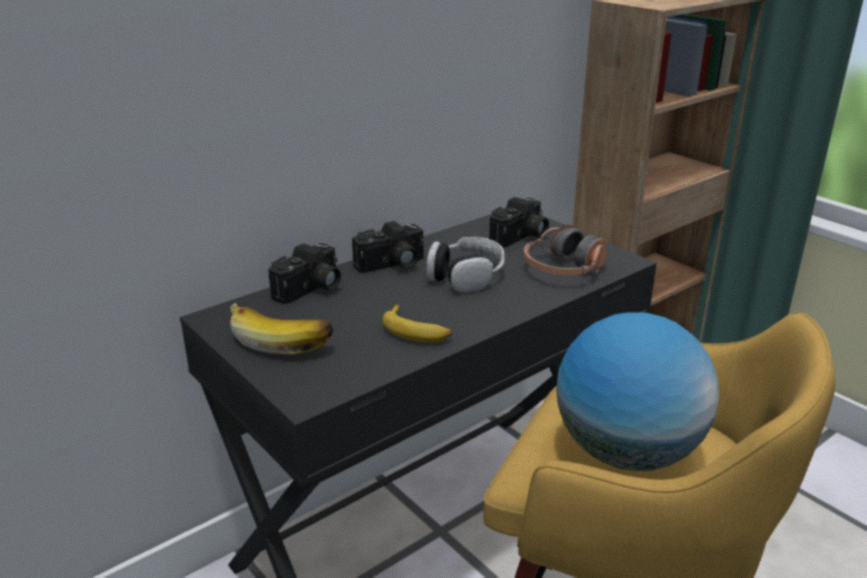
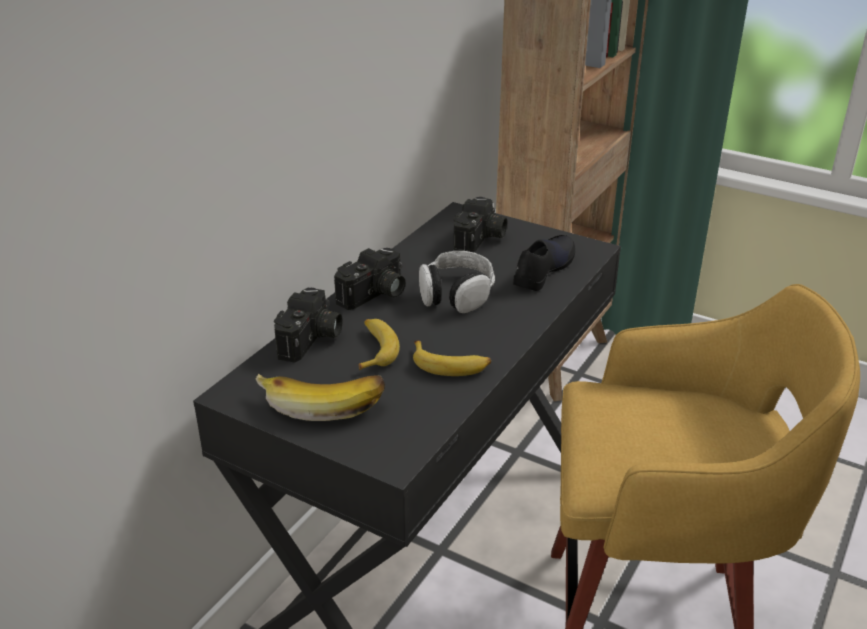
camera: 20 degrees left, 5 degrees up
(358, 306) = (374, 349): none -> banana
(563, 270) = (543, 269): headphones -> black shoe
(627, 452) = (671, 438): globe -> none

